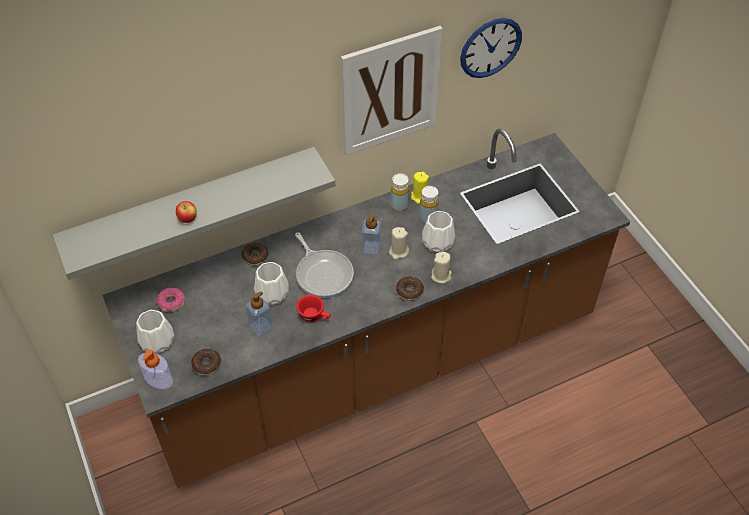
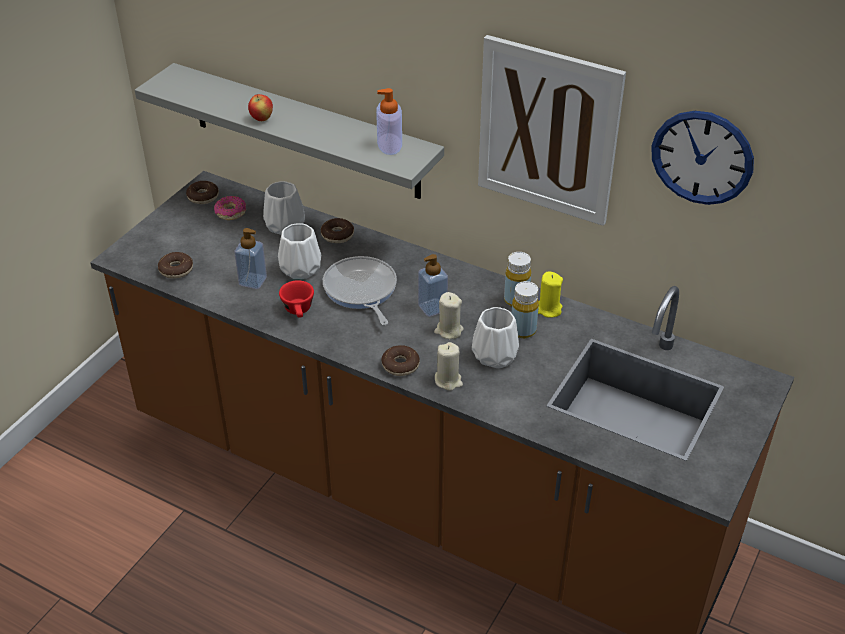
camera: 55 degrees right, 10 degrees down
(135, 310) = (203, 197): none -> donut
(157, 343) = (176, 228): white vase -> white vase (283, 226)
(158, 379) = (135, 249): soap dispenser -> soap dispenser (389, 144)
(323, 274) = (361, 290): frying pan -> frying pan turned 135 degrees clockwise

